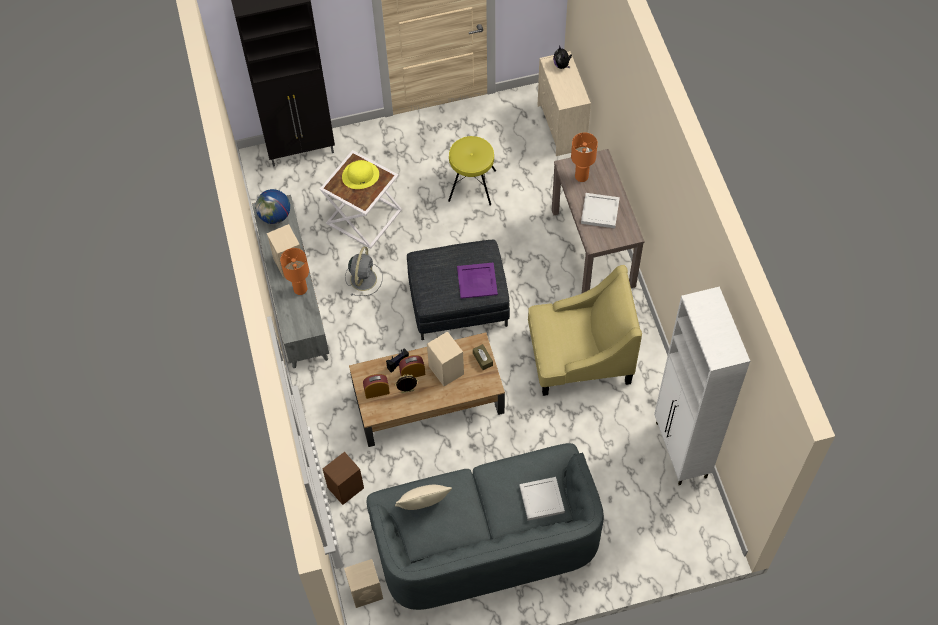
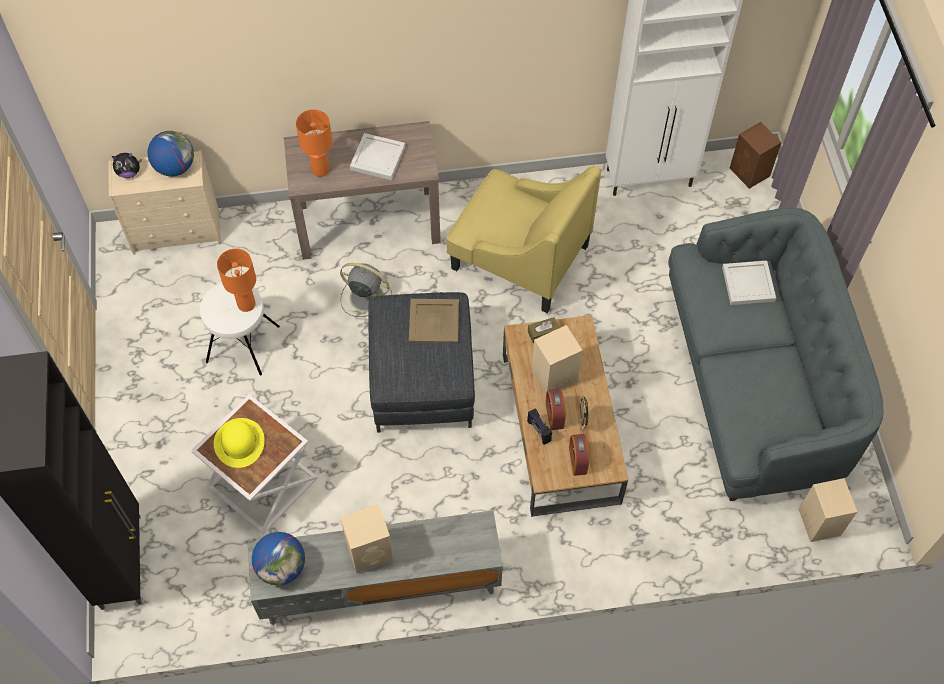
camera: 85 degrees left, 0 degrees up
(301, 289) = (415, 537): orange table lamp -> orange table lamp (246, 304)
(345, 488) = (678, 537): brown speaker -> brown speaker (750, 173)
(363, 278) = (364, 490): grey fan -> grey fan (365, 296)
(423, 505) = (754, 410): beige pillow -> none
(471, 186) = (243, 344): yellow stool -> white stool
(476, 280) = (433, 321): purple tray -> beige tray
(572, 90) = (175, 167): none -> globe
(579, 357) = (519, 257): yellow armchair -> yellow armchair turned 120 degrees clockwise

